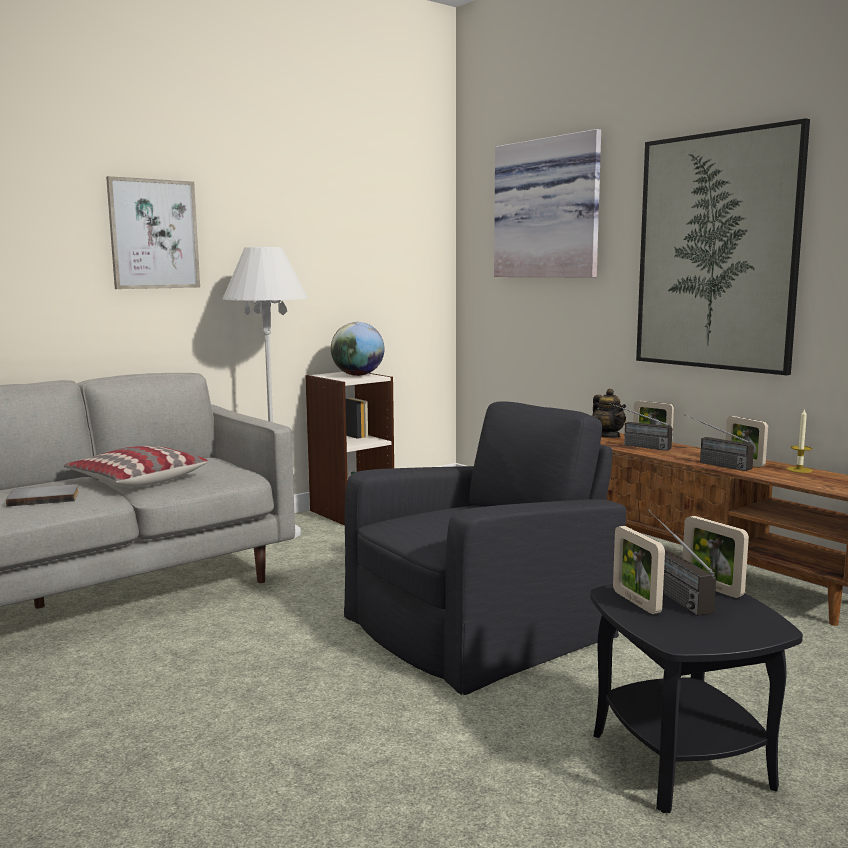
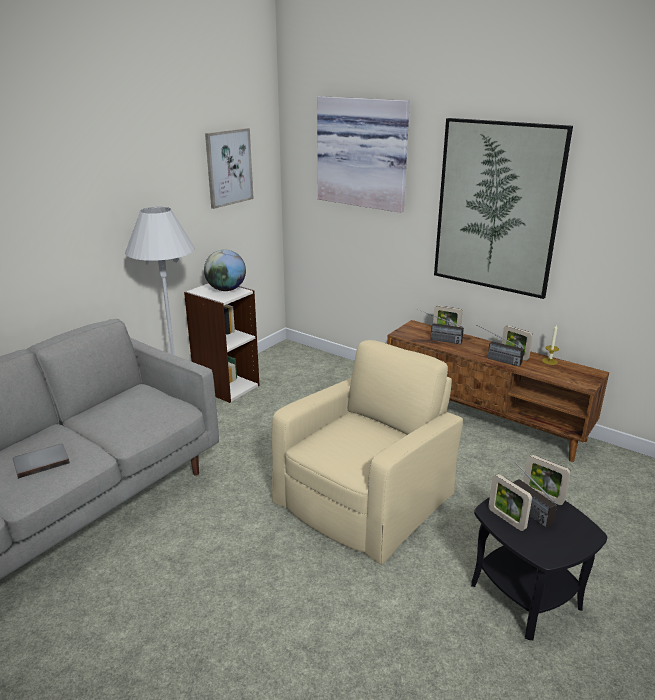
camera: 15 degrees left, 15 degrees up
(137, 480) = (100, 426): pillow -> none
(154, 234) = (62, 207): picture -> picture (229, 167)
(480, 625) = (366, 495): black armchair -> beige armchair
(608, 436) = (414, 327): teapot -> none

